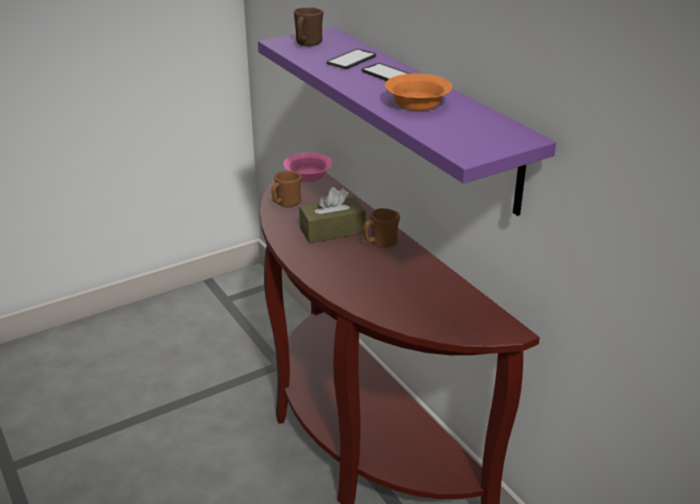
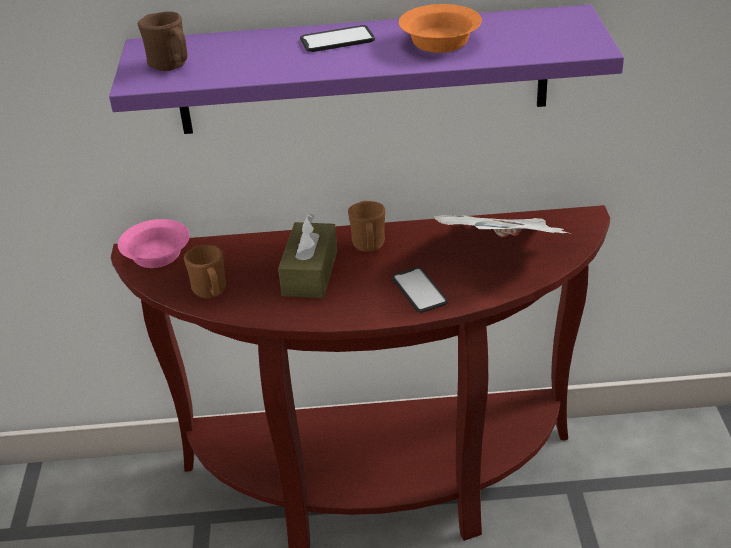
camera: 60 degrees left, 5 degrees up
(351, 60) = (263, 50): phone -> phone (419, 291)
(422, 302) = (504, 253): none -> newspaper

